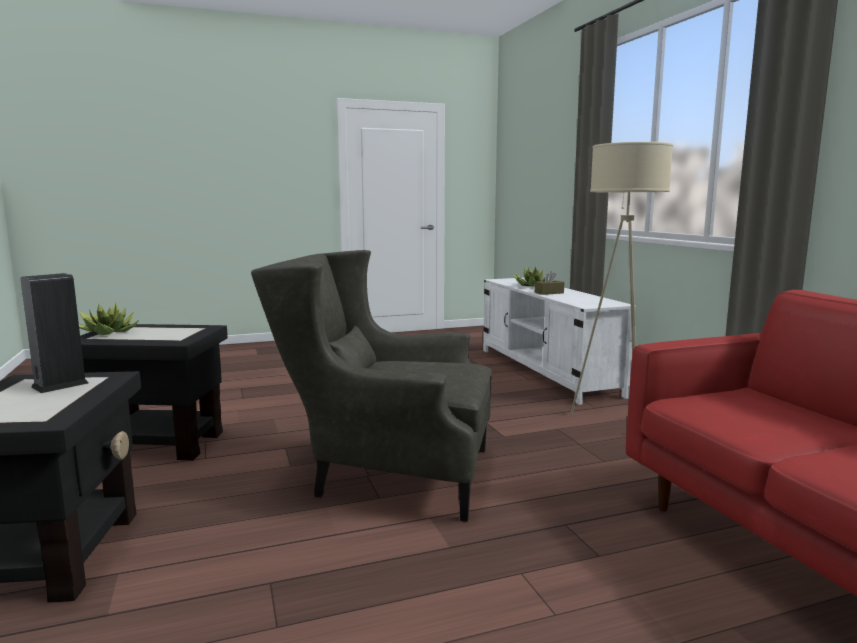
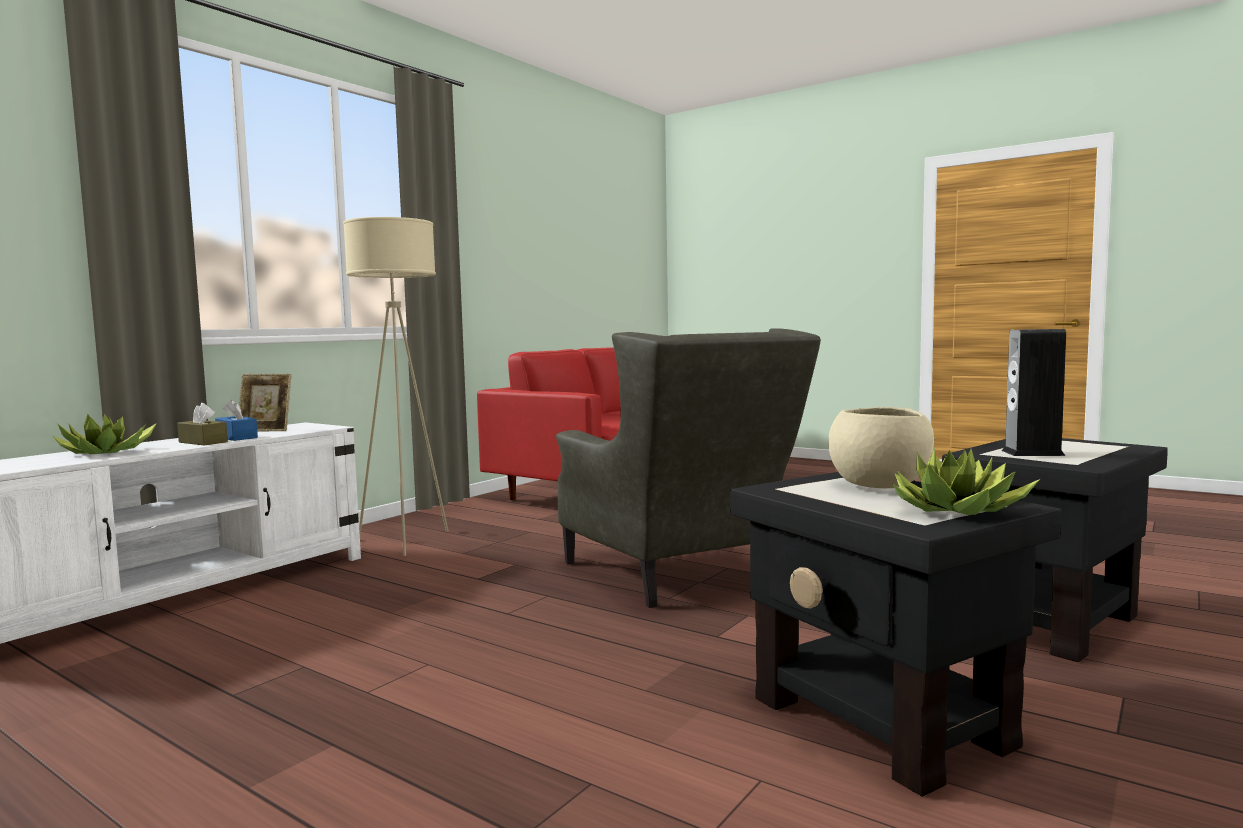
camera: 125 degrees left, 5 degrees down
(156, 336) = (878, 484): none -> beige bowl
(561, 296) = (237, 437): none -> blue tissue box
(591, 299) = (266, 430): none -> picture frame

